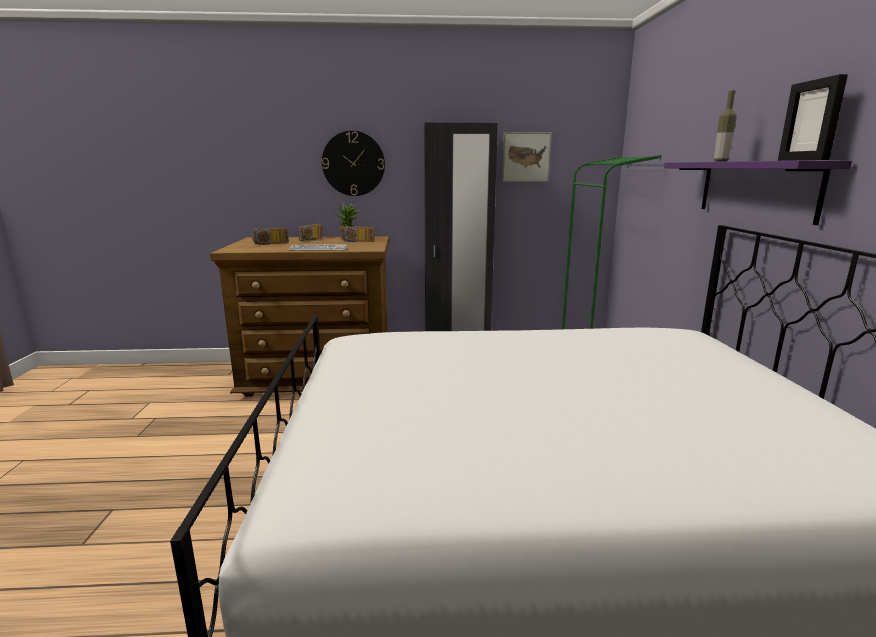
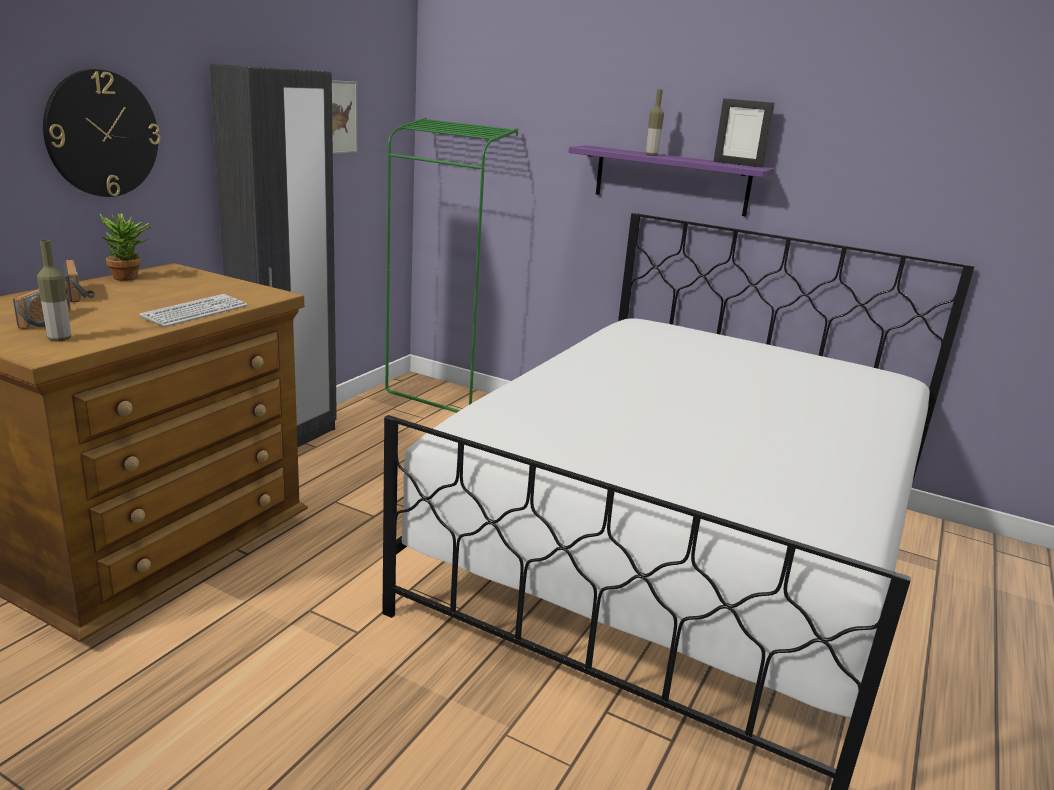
camera: 60 degrees left, 5 degrees up
(249, 248) = (59, 339): none -> bottle
(356, 241) = (180, 284): radio -> none

